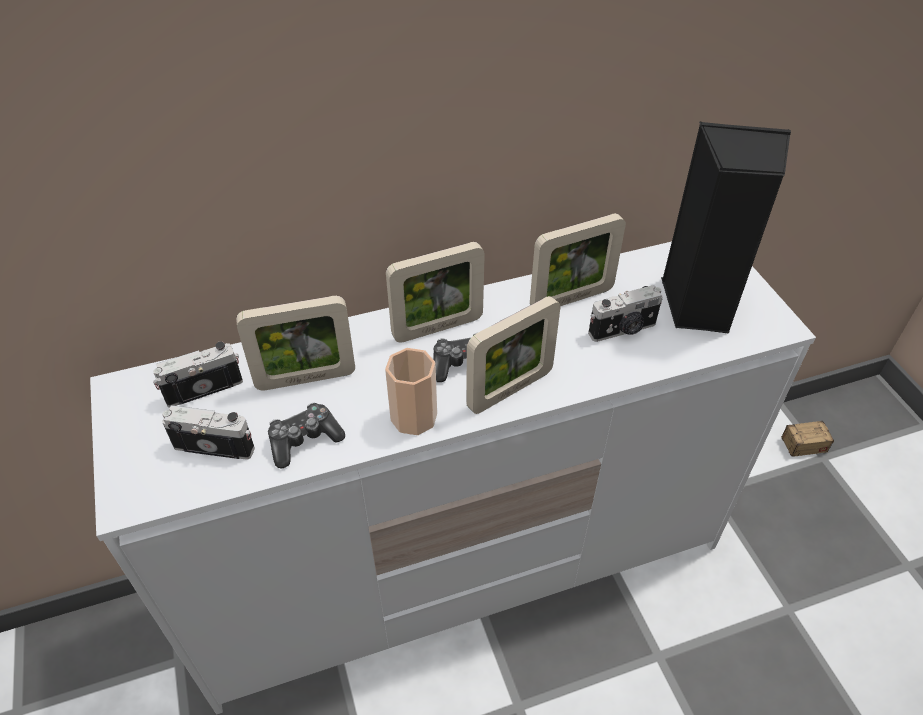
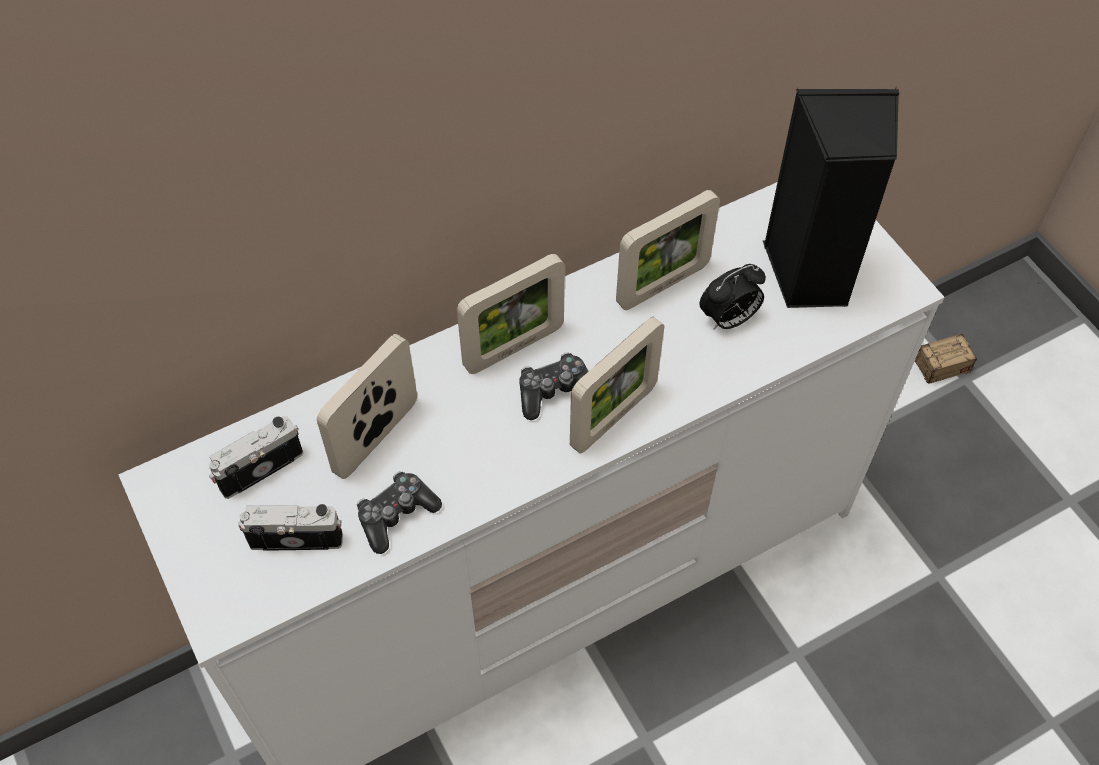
camera: 10 degrees left, 10 degrees up
(306, 378) = (376, 438): picture frame -> picture frame turned 150 degrees clockwise
(414, 417) = (512, 467): cup -> none
(623, 330) = (728, 319): camera -> alarm clock

